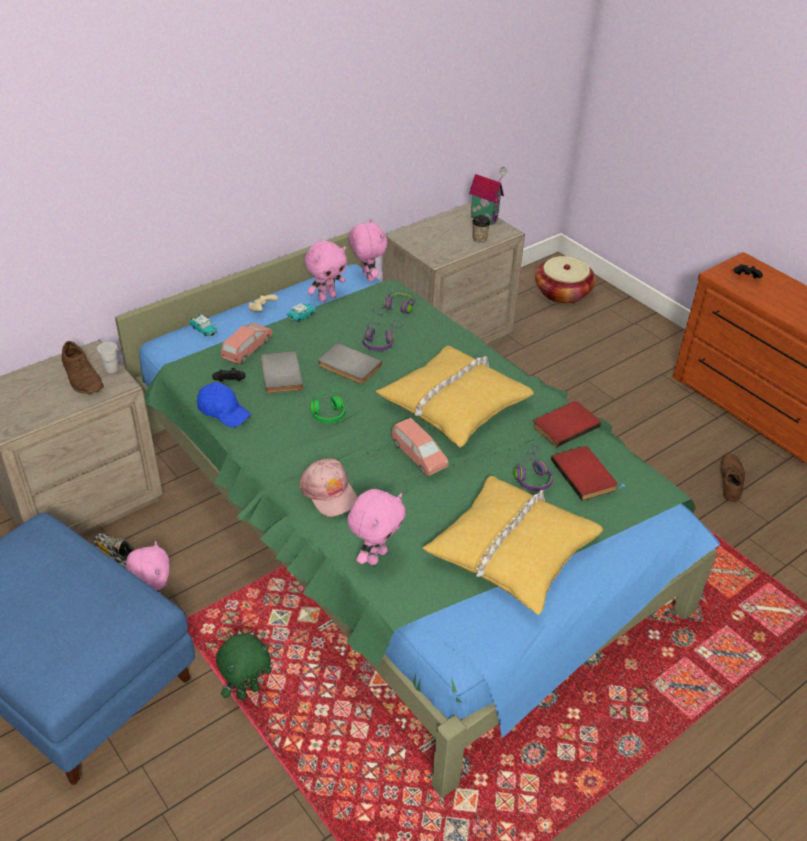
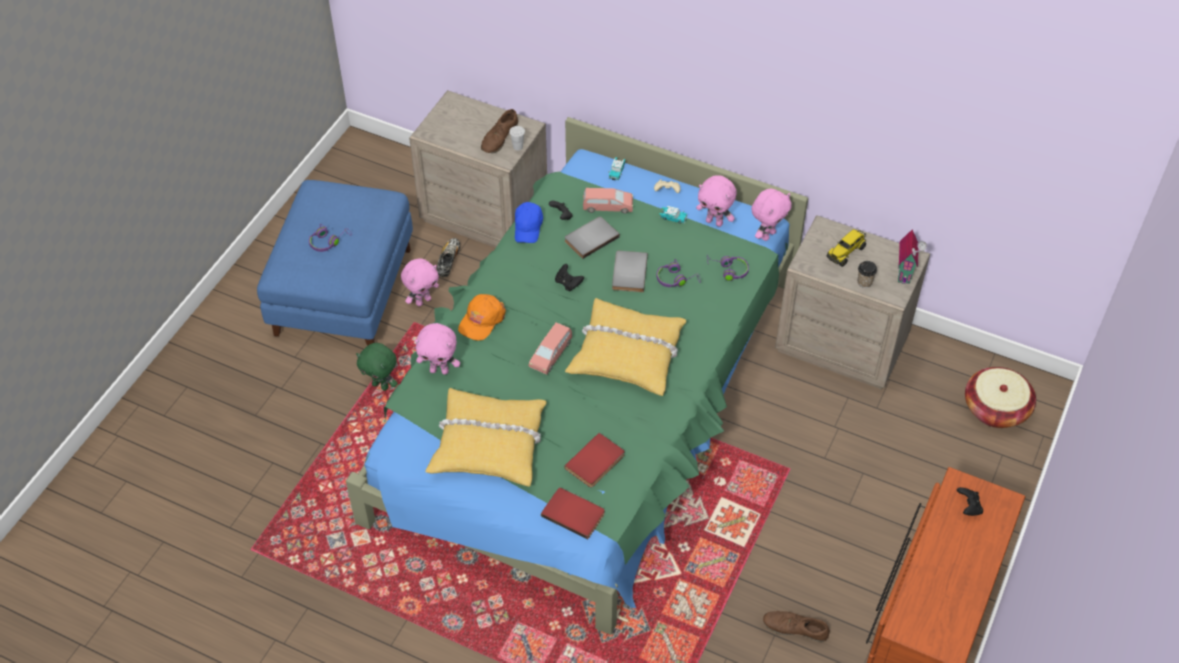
camera: 65 degrees right, 10 degrees up
(328, 410) = (568, 283): green headphones -> black game controller
(329, 492) = (481, 320): pink cap -> orange cap
(439, 235) = (846, 252): none -> toy truck
(532, 476) = (572, 430): purple headphones -> purple headphones (328, 241)
(564, 425) = (648, 432): red book -> red book (574, 513)
(730, 481) = (795, 628): brown shoe -> brown shoe turned 150 degrees counterclockwise

